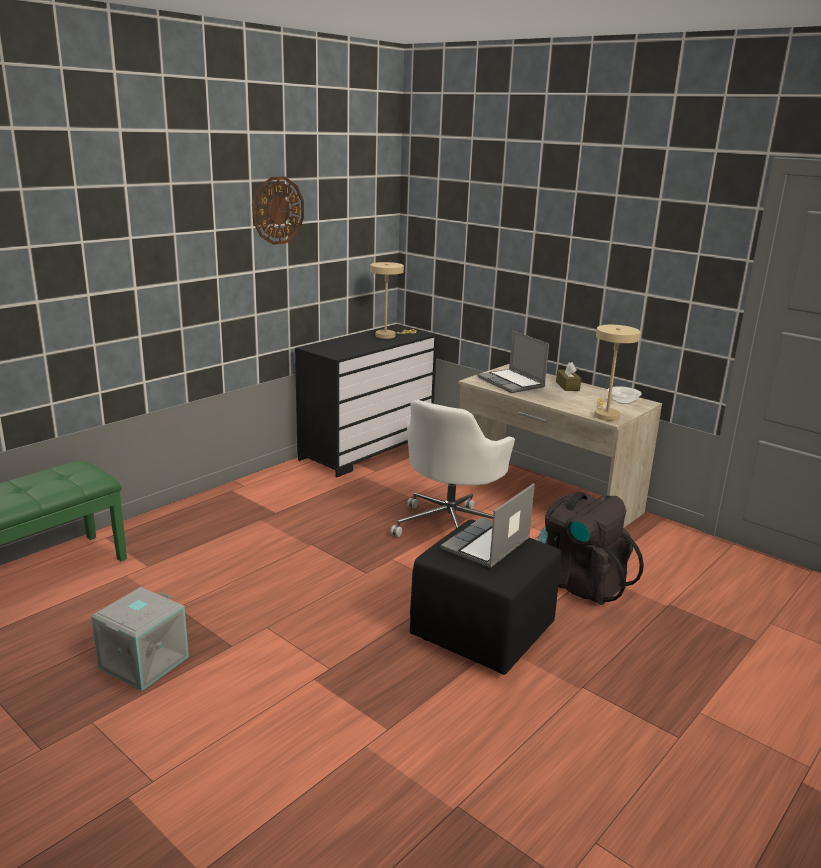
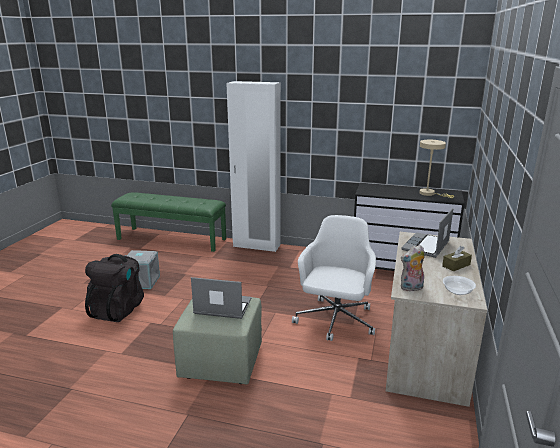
camera: 65 degrees right, 0 degrees up
(165, 517) = (256, 246): none -> white wardrobe
(278, 210) = (357, 94): wall clock -> none
(451, 526) = (335, 321): white office chair -> white office chair turned 105 degrees clockwise
(482, 634) = (220, 362): black ottoman -> green ottoman
(580, 583) = (313, 390): black backpack -> black backpack (118, 309)
(605, 414) = (411, 288): beige table lamp -> plush toy

